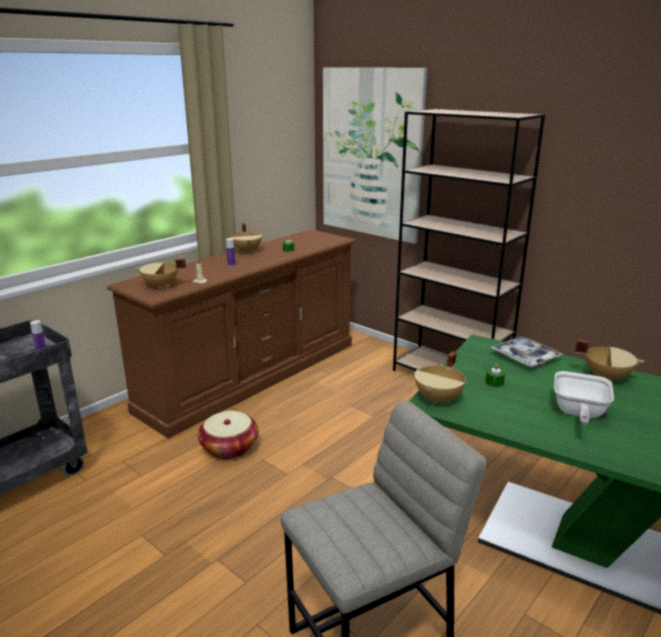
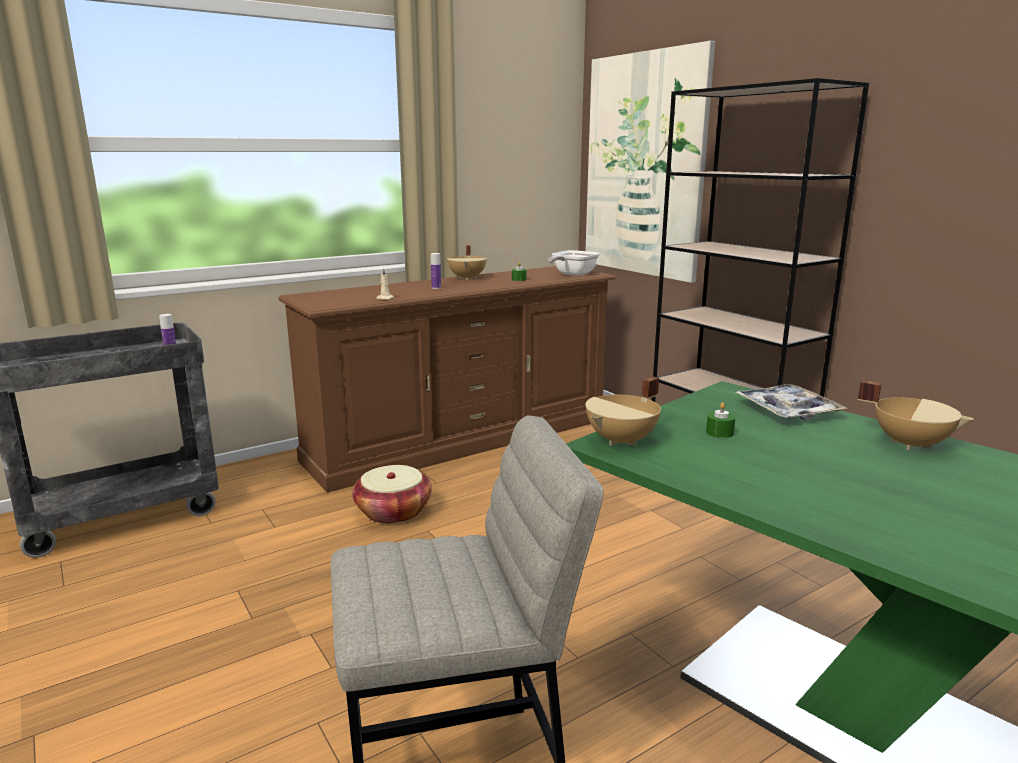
camera: 15 degrees right, 5 degrees down
(161, 286) = (336, 299): beige cooking pot -> none
(578, 413) = (834, 480): frying pan -> frying pan (572, 274)

